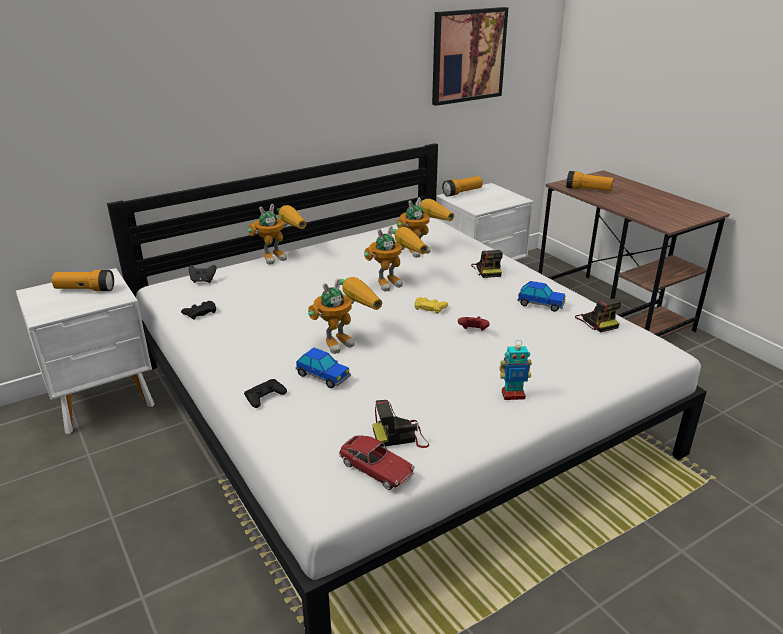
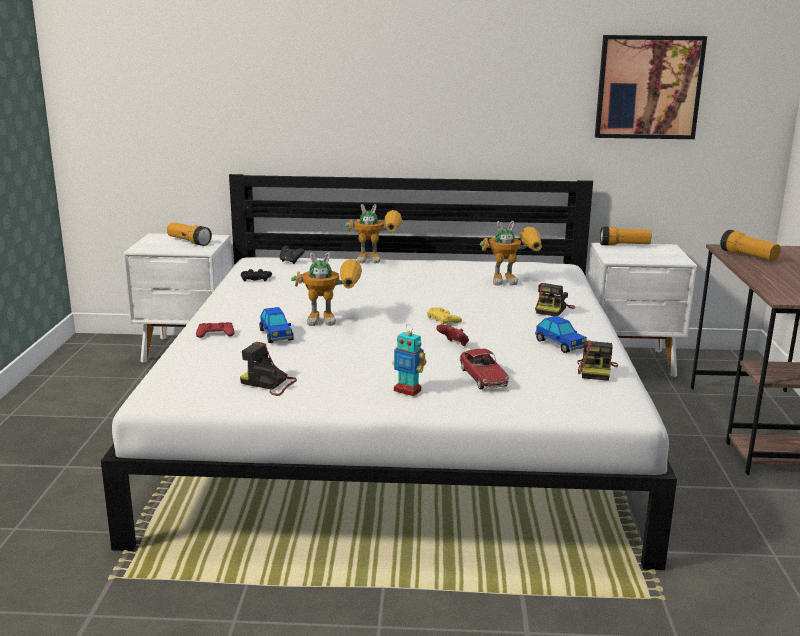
camera: 35 degrees right, 10 degrees down
(265, 396) = (215, 334): black game controller -> red game controller
(376, 469) = (217, 394): toy car -> toy car (483, 378)
(395, 281) = (444, 296): toy robot -> none

